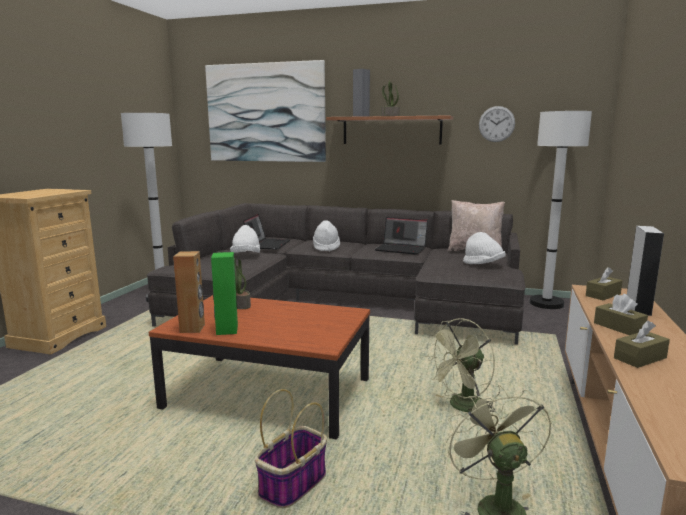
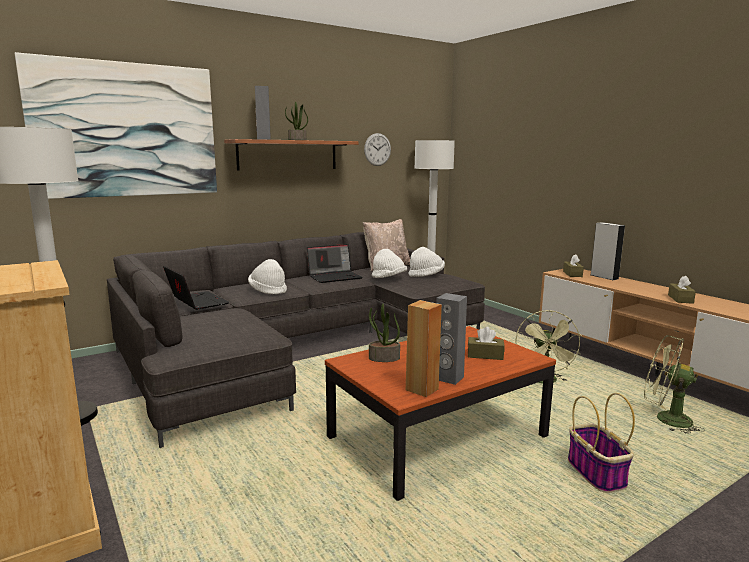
camera: 50 degrees left, 0 degrees up
(226, 330) = (448, 378): green speaker -> grey speaker
(246, 255) = (217, 318): white hat -> white hat (389, 278)
(619, 327) = (631, 288): brown tissue box -> brown tissue box (485, 355)

